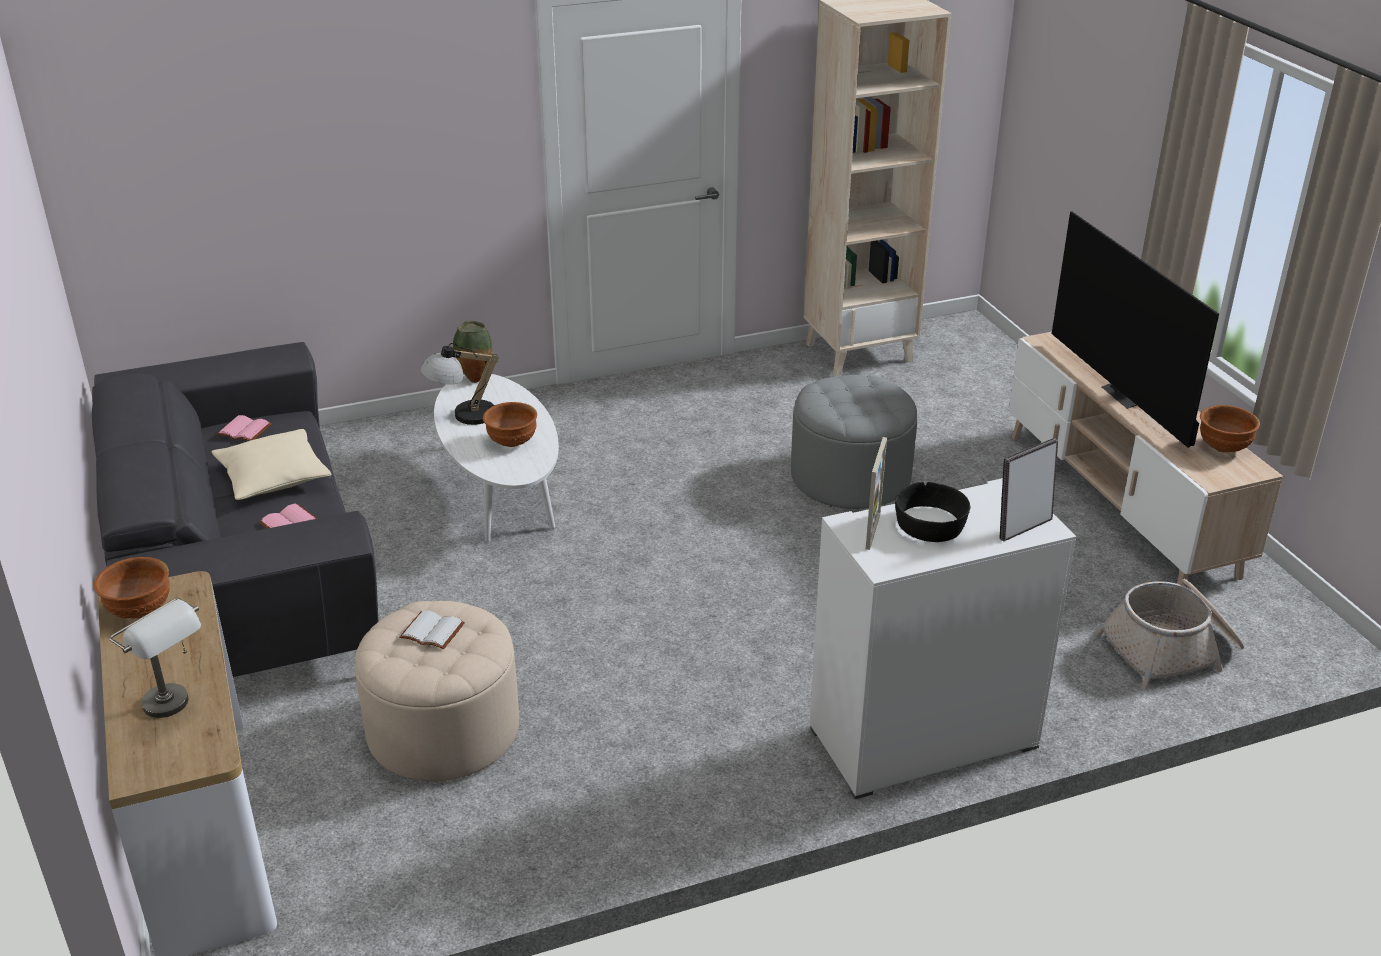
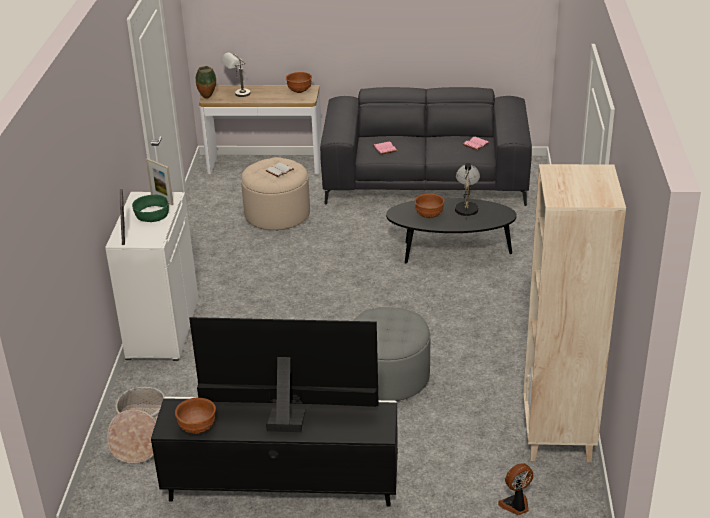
camera: 115 degrees right, 0 degrees up
(273, 478) = (429, 150): beige pillow -> none
(475, 379) = (507, 215): vase -> vase (208, 97)
(500, 493) = (450, 253): white coffee table -> black coffee table
(931, 525) = (151, 214): black bowl -> green bowl
(986, 358) = (516, 505): none -> fan
(1119, 503) = (282, 485): beige tv stand -> black tv stand

